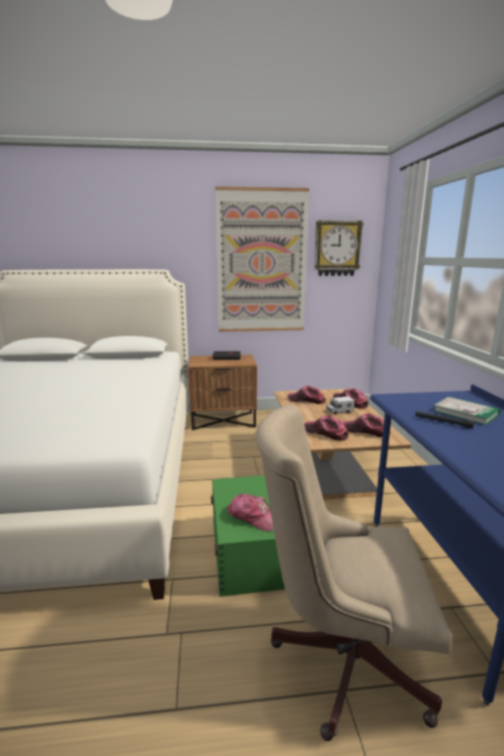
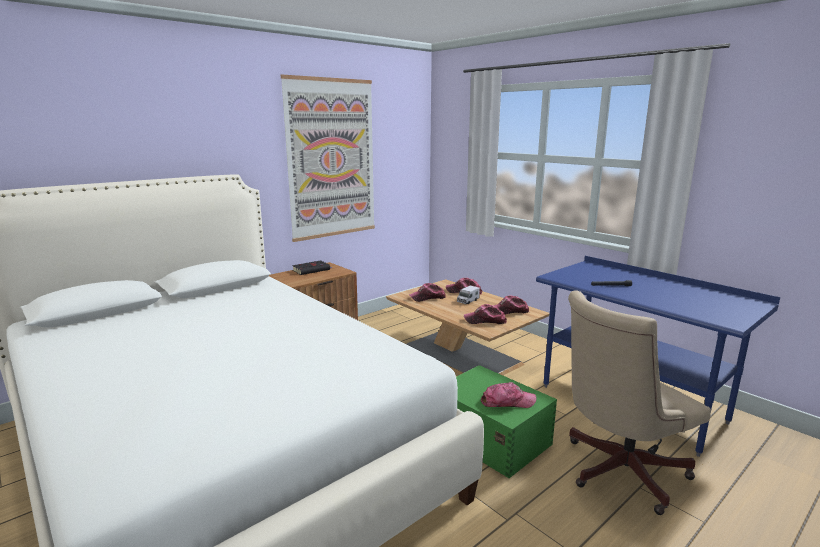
camera: 35 degrees left, 0 degrees up
(337, 248) = (397, 142): wall clock -> none
(465, 412) = (609, 276): book -> none

